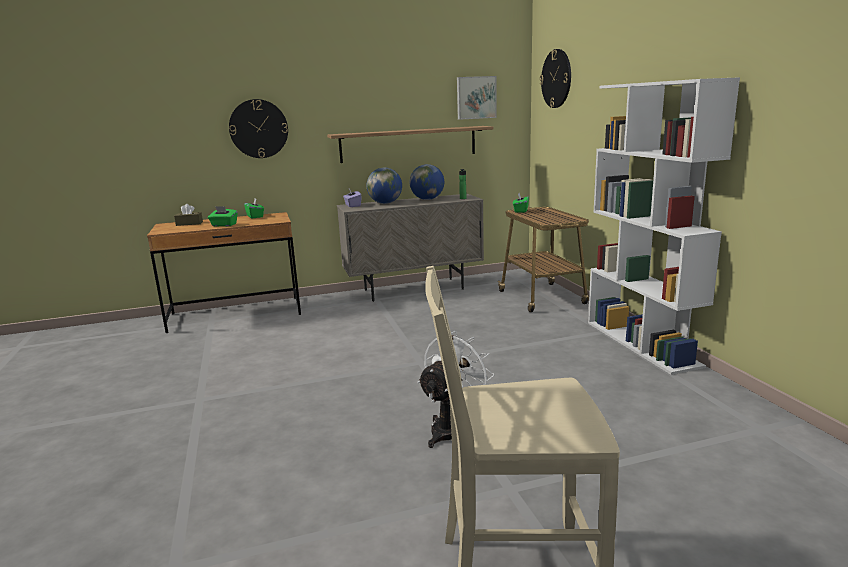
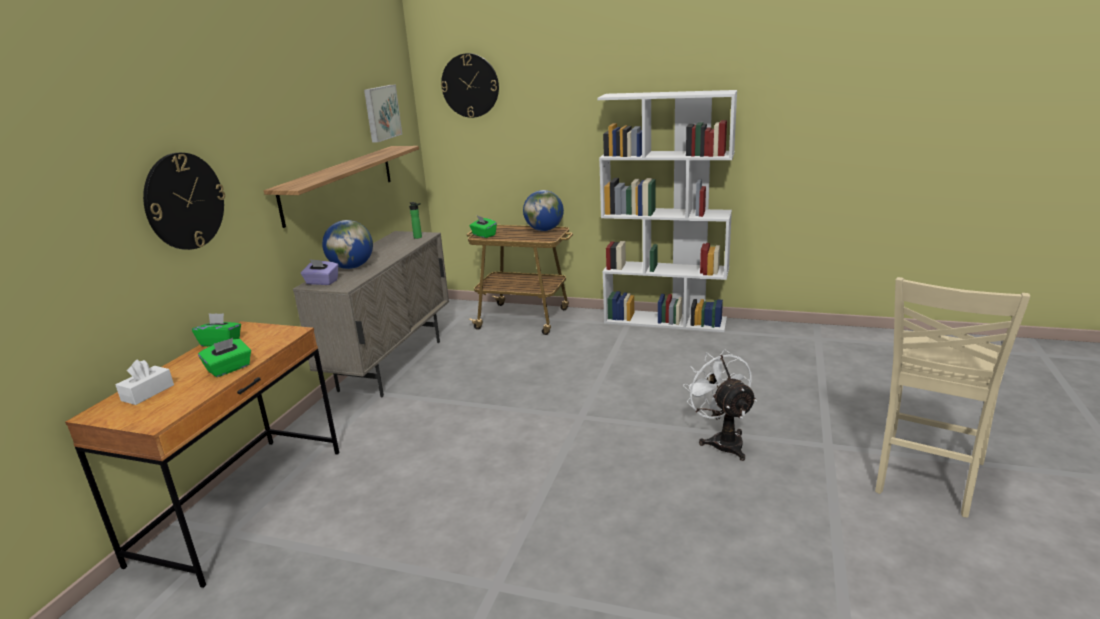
camera: 55 degrees left, 5 degrees up
(189, 223) = (148, 393): brown tissue box -> white tissue box
(427, 199) = (381, 249): globe -> globe (544, 230)

